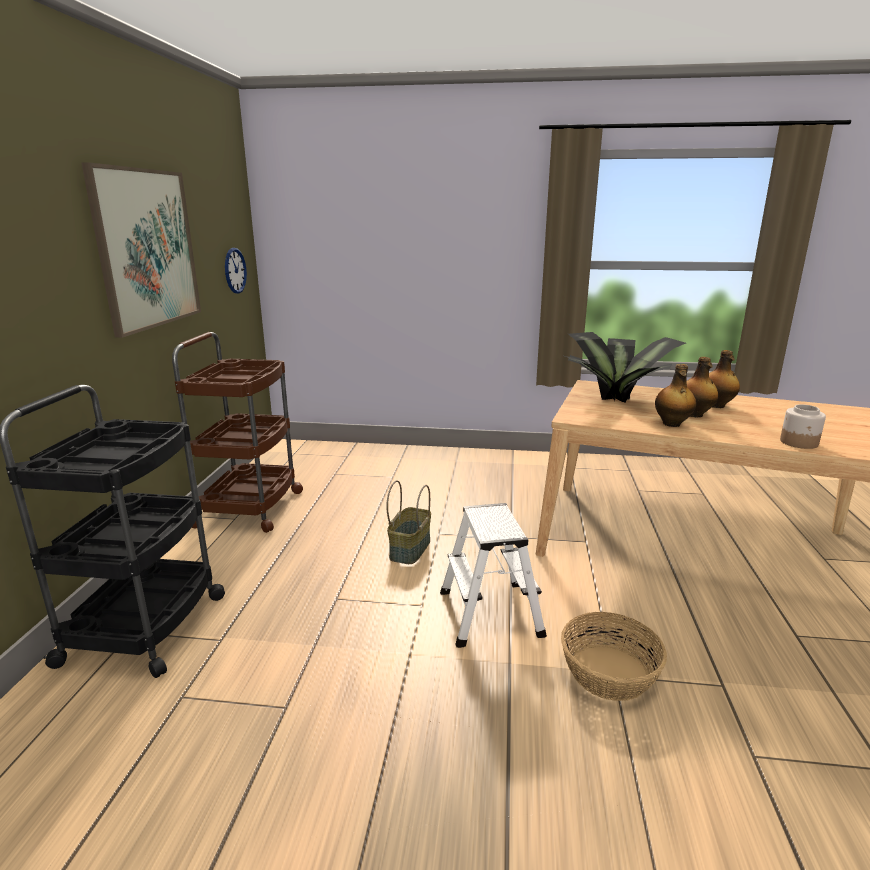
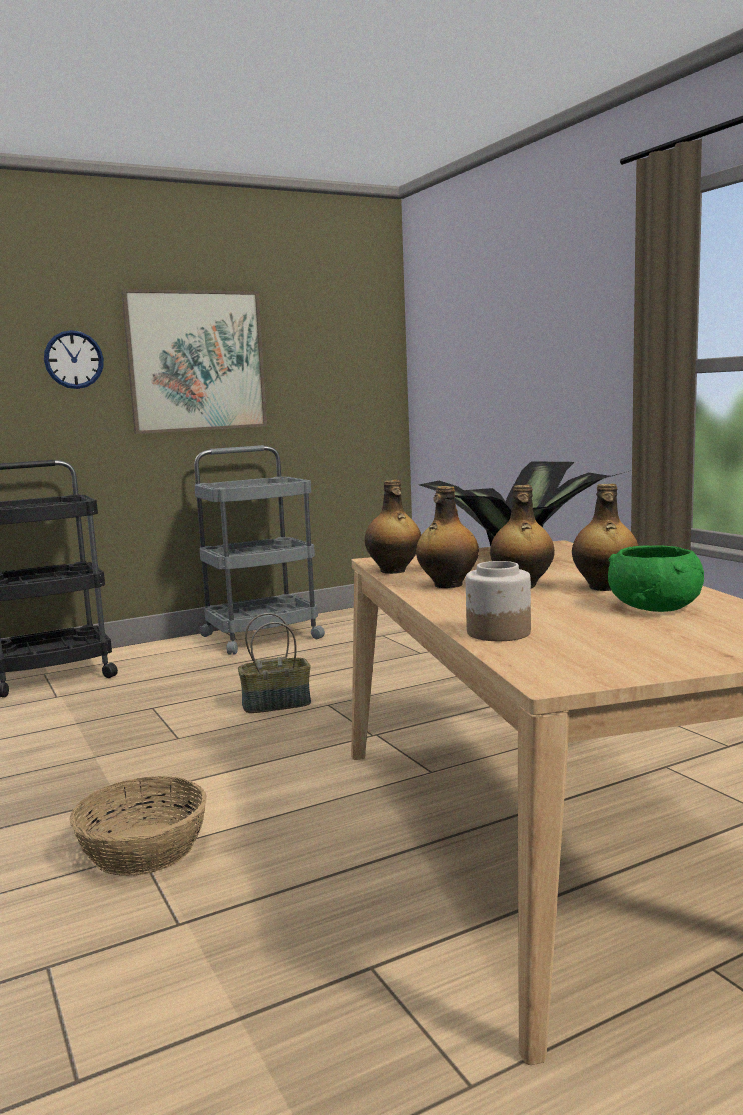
camera: 55 degrees right, 10 degrees down
(235, 270) = (353, 391): wall clock -> wall clock (73, 359)
(250, 508) = (262, 637): brown cart -> grey cart
(490, 613) = (198, 767): white step ladder -> none
(612, 423) = (393, 571): none -> bottle
(768, 410) = (654, 607): none -> green bowl

